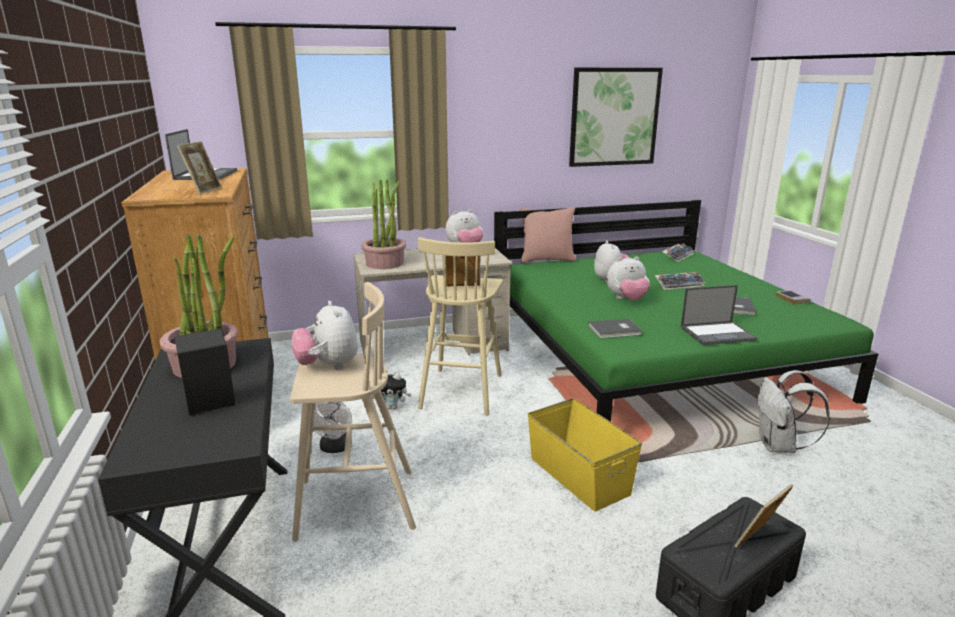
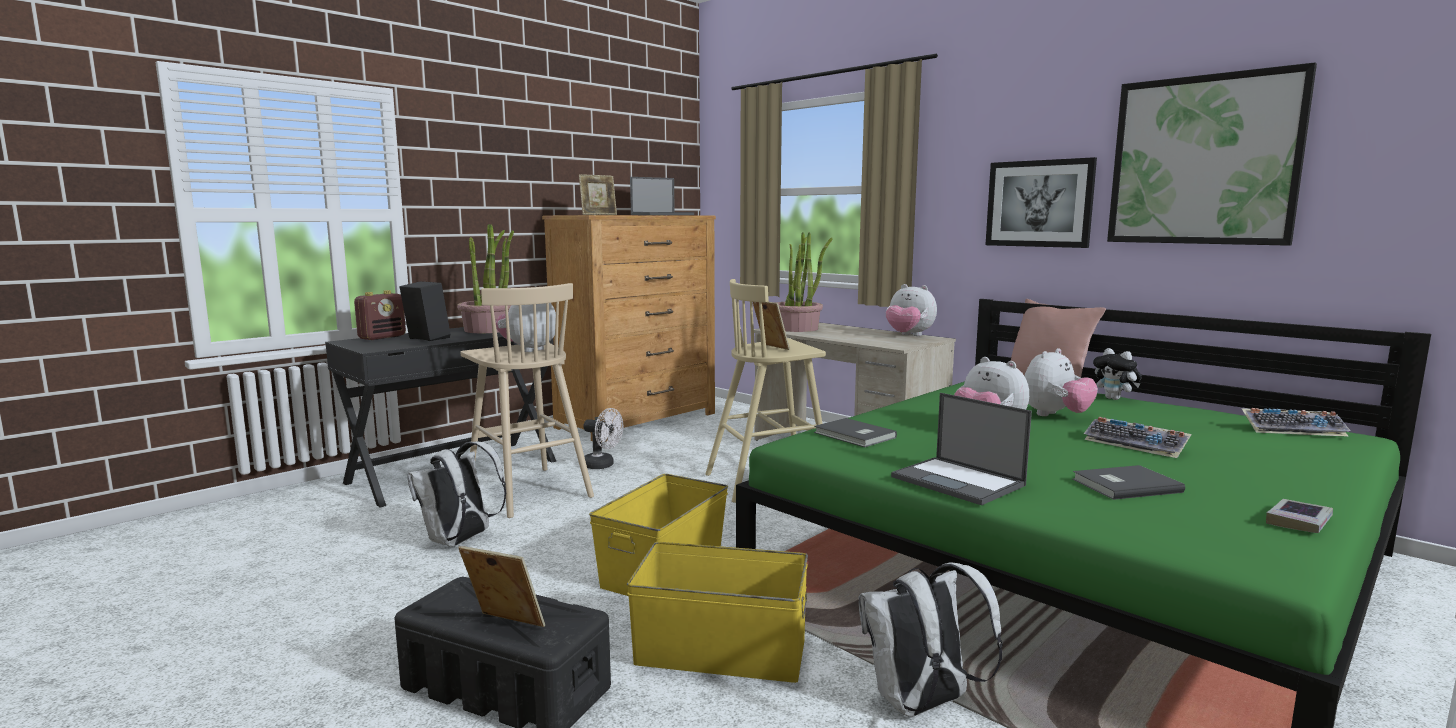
camera: 60 degrees right, 10 degrees down
(143, 433) = (382, 337): none -> radio
(335, 448) = (602, 465): white fan -> white fan turned 120 degrees counterclockwise
(393, 407) = (695, 466): plush toy -> plush toy (1115, 399)
(444, 570) = (460, 541): none -> white backpack
(526, 143) = (1039, 203): none -> picture
(707, 487) = (720, 651): none -> yellow storage box

